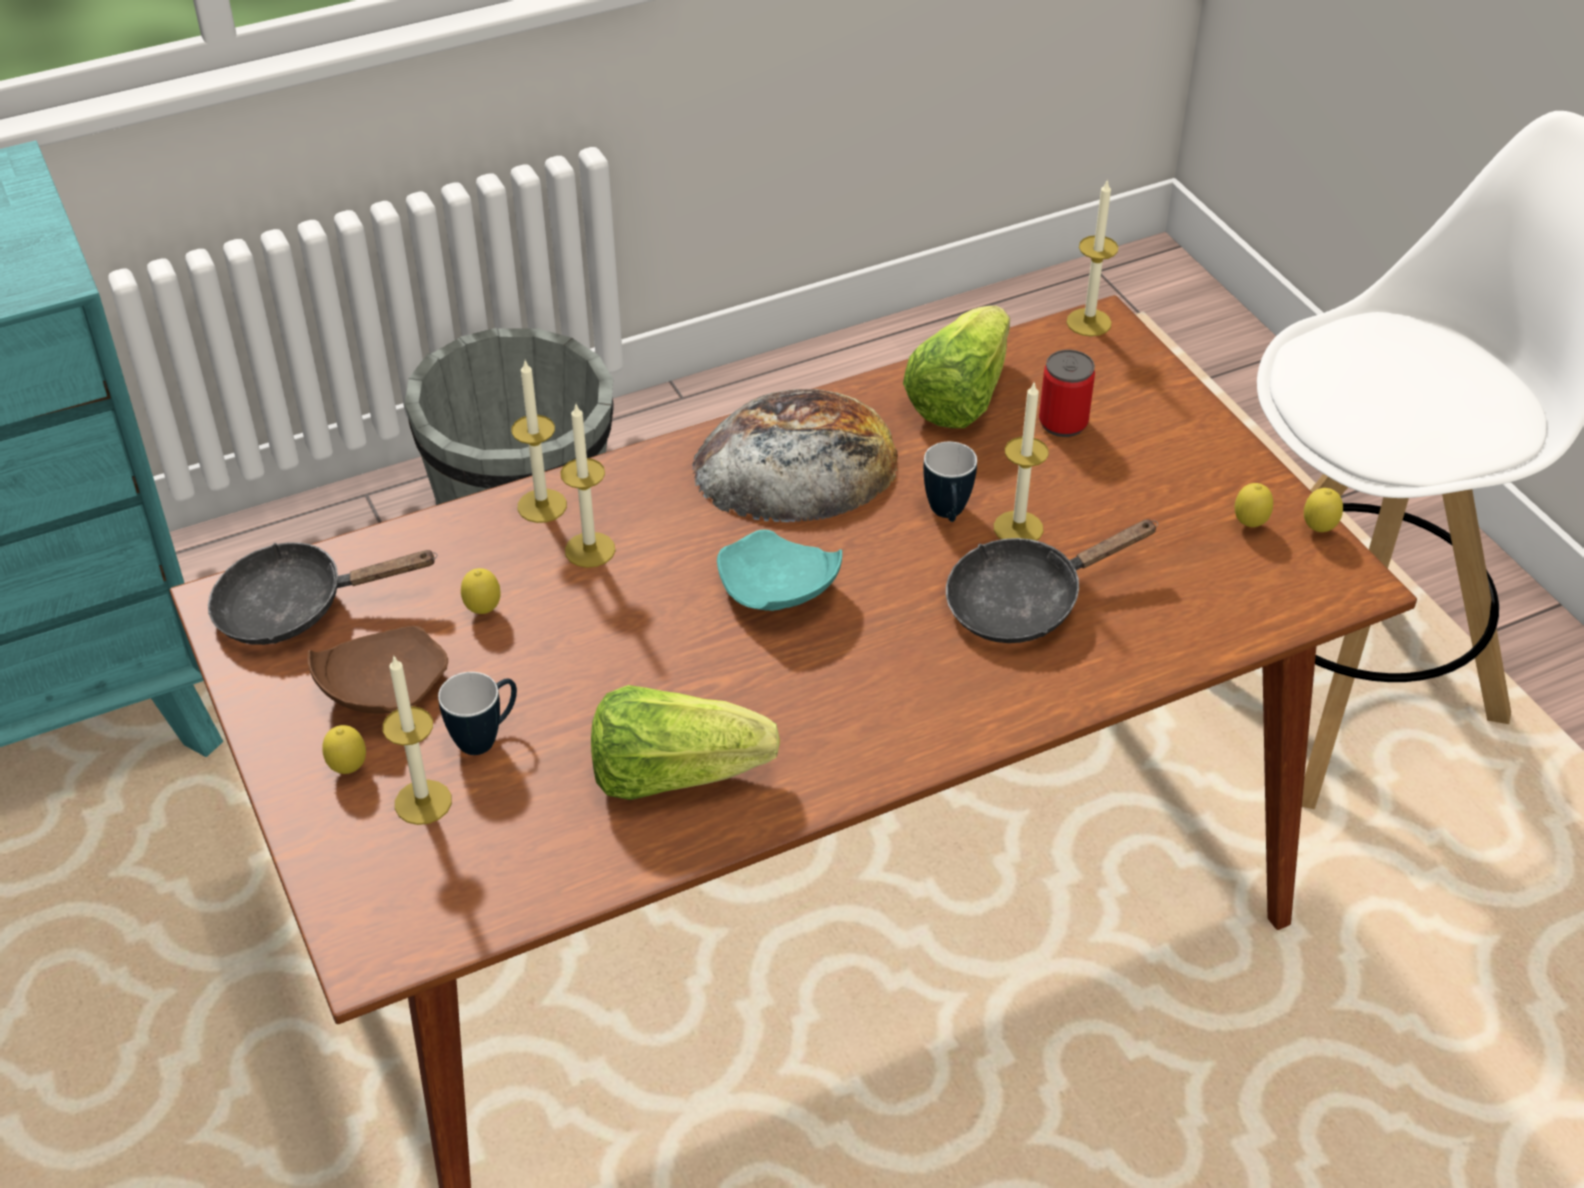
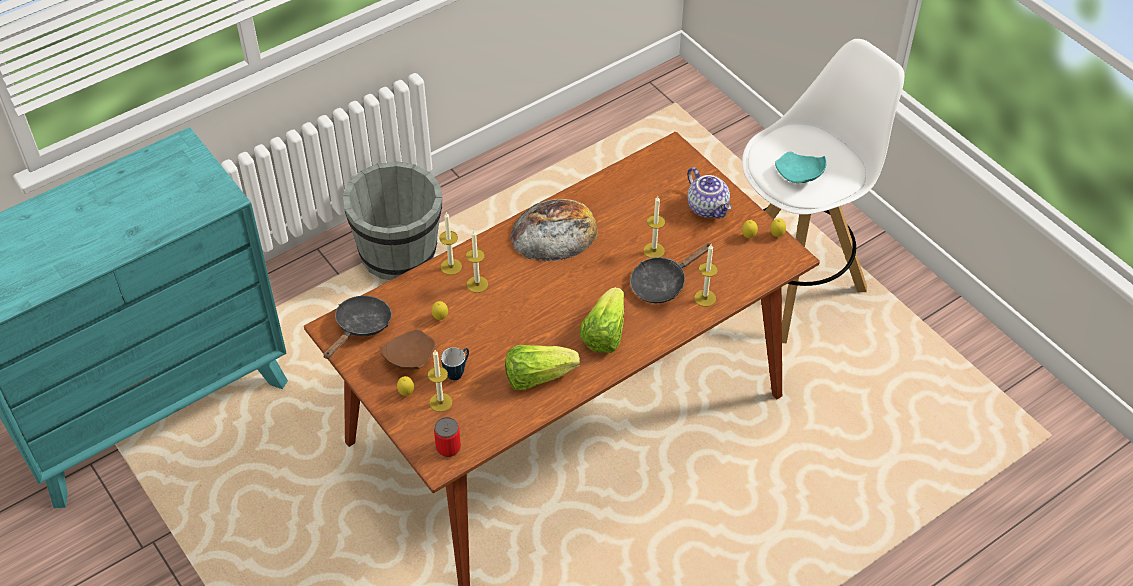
camera: 10 degrees left, 5 degrees up
(295, 607) = (360, 327): black frying pan -> black frying pan turned 135 degrees clockwise
(776, 592) = (560, 293): turquoise plate -> turquoise plate (799, 175)
(948, 516) = (623, 249): mug -> none
(959, 396) = (617, 191): lettuce -> lettuce (604, 333)
(1063, 423) = (664, 198): can -> can (448, 448)
(1089, 322) = (666, 147): candle -> candle (705, 298)
(1163, 453) = (708, 207): none -> teapot

